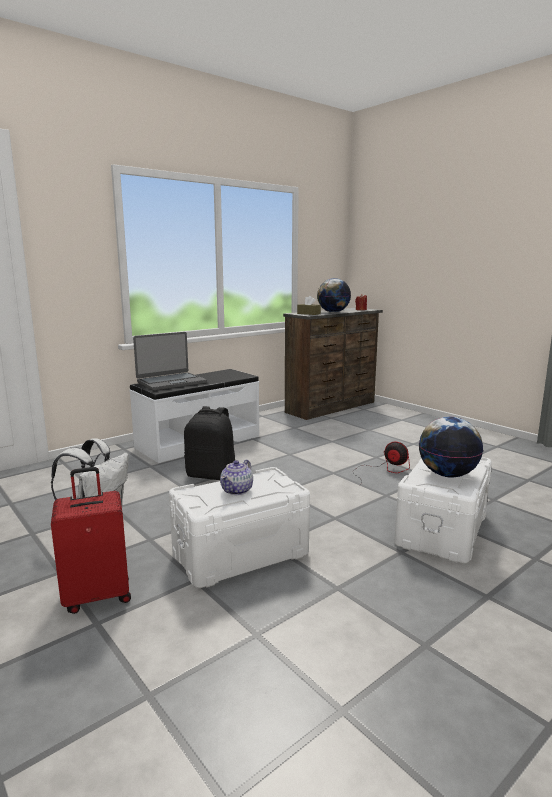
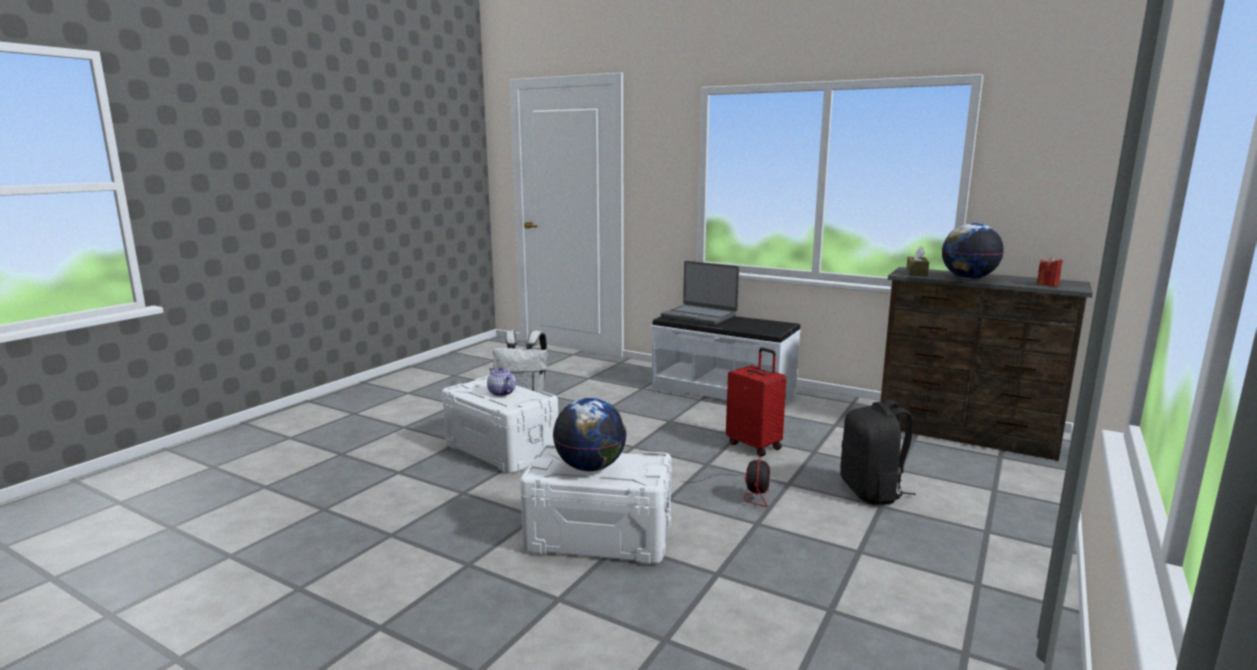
camera: 70 degrees right, 0 degrees up
(97, 595) = (432, 420): red suitcase -> red suitcase (755, 445)
(211, 475) = (644, 412): black backpack -> black backpack (872, 492)
(237, 490) = (501, 393): teapot -> teapot turned 45 degrees clockwise

